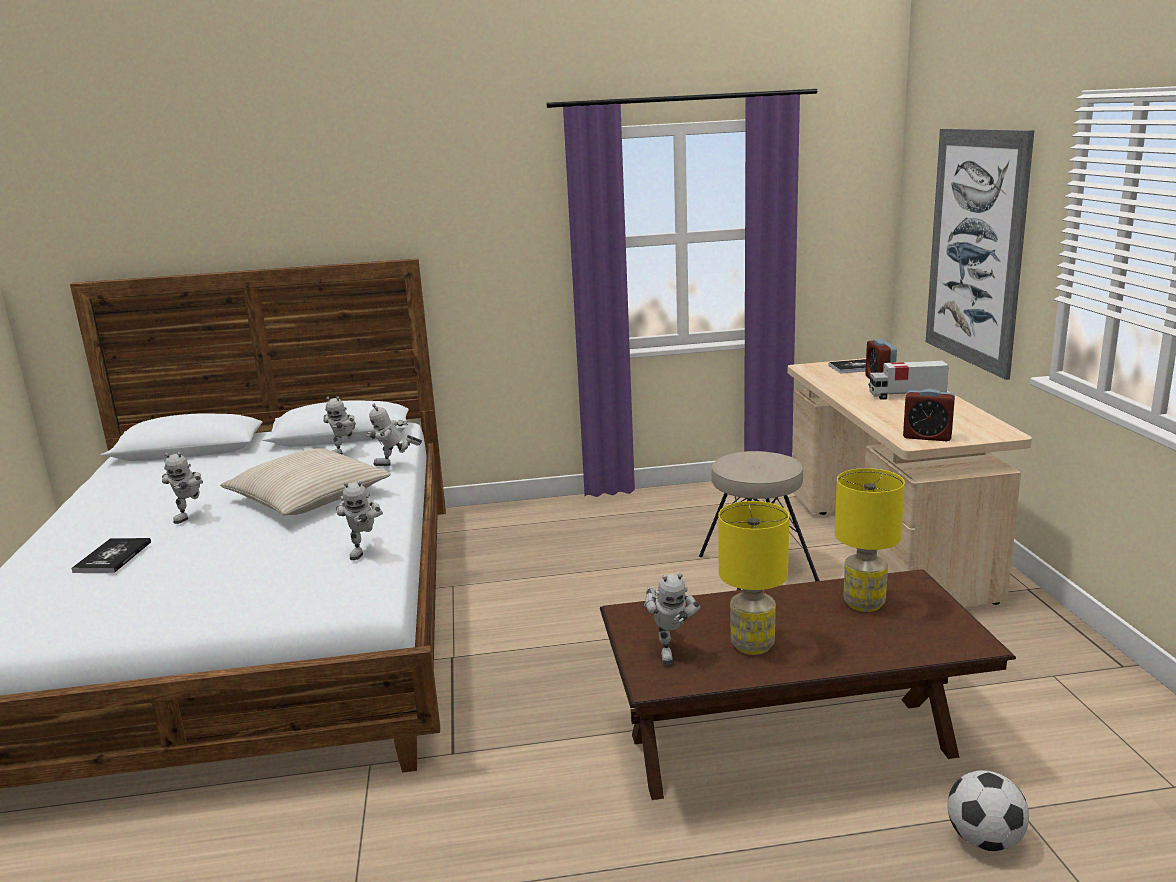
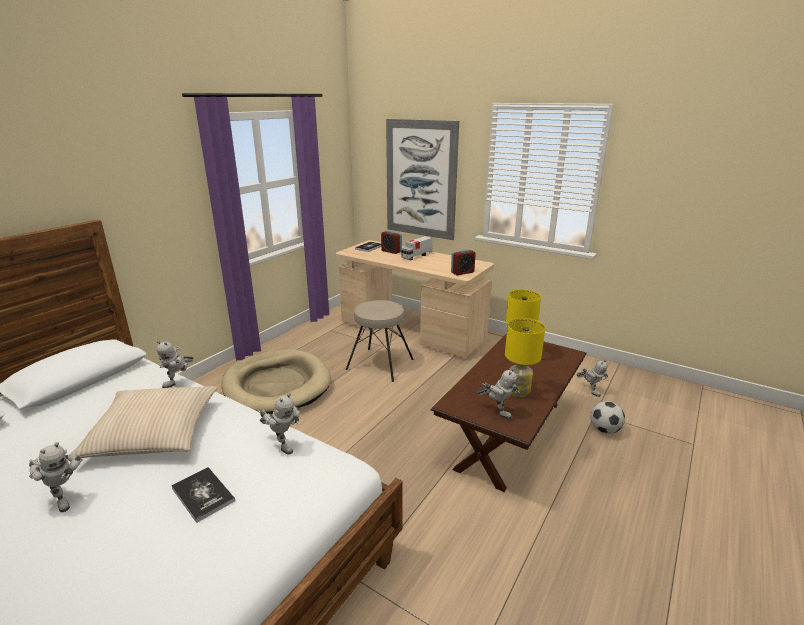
camera: 50 degrees left, 5 degrees up
(113, 557) = (57, 574): book -> book (203, 494)
(345, 452) = (113, 389): toy robot -> toy robot (590, 391)
(591, 540) = (277, 385): none -> beige dog bed

